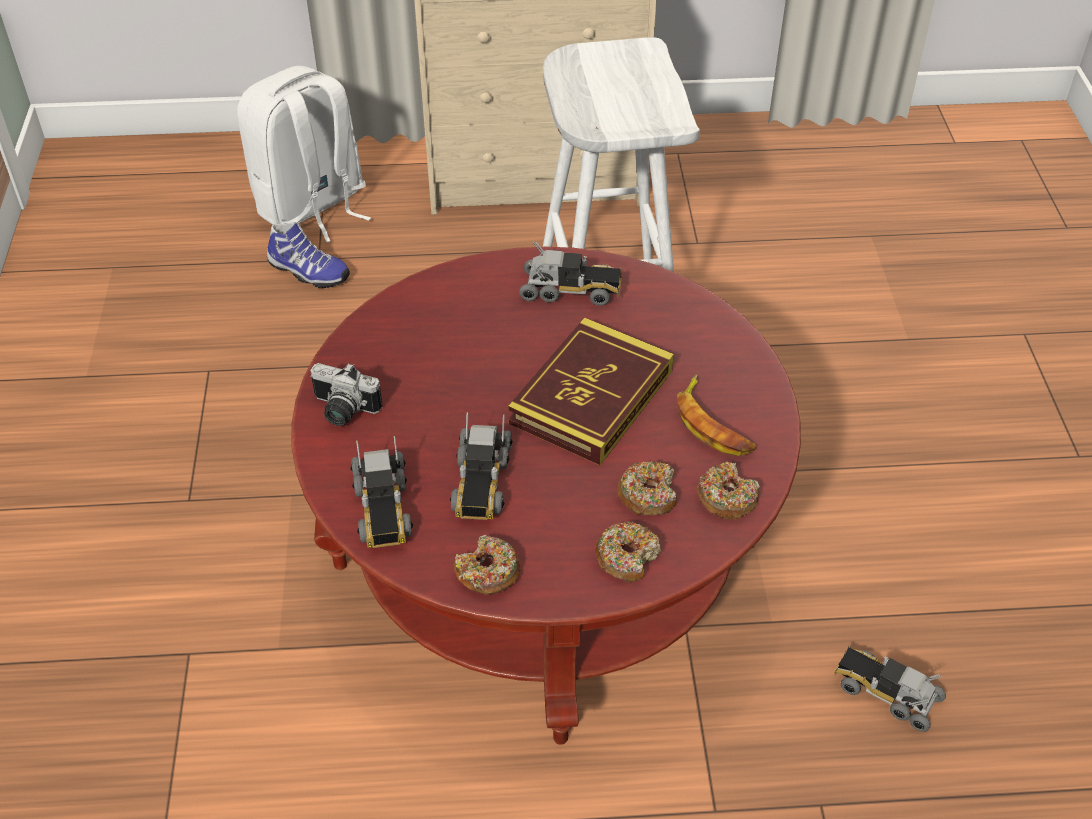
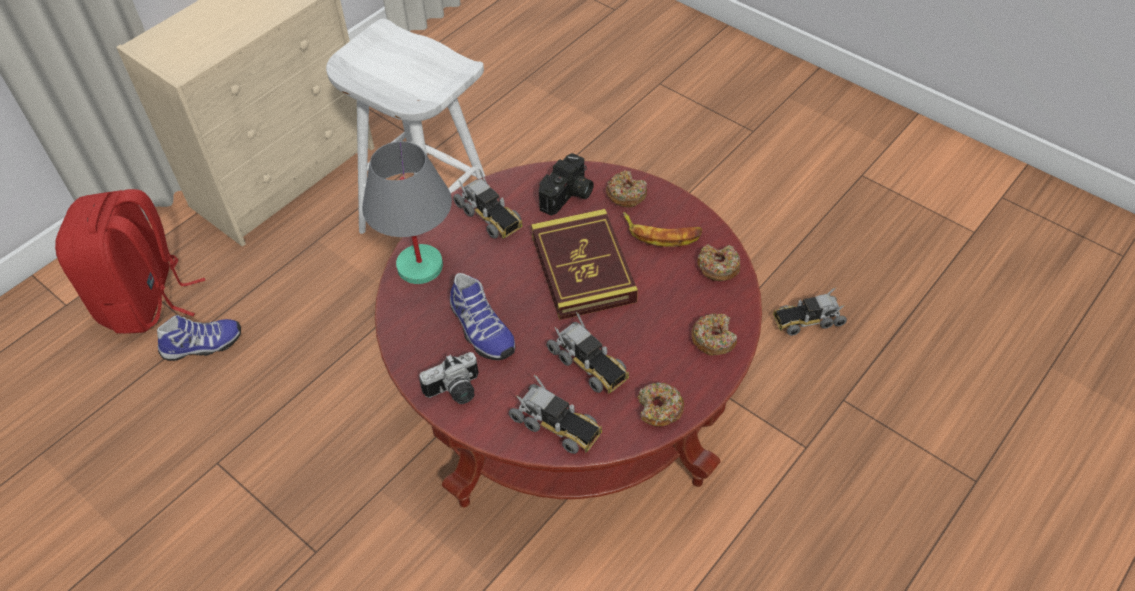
camera: 45 degrees left, 5 degrees up
(312, 206) = (146, 300): white backpack -> red backpack
(430, 378) = (480, 330): none -> shoe
(453, 289) = (420, 267): none -> grey table lamp
(570, 290) = (489, 216): toy truck -> toy truck turned 90 degrees clockwise
(648, 495) = (680, 297): donut -> donut (626, 194)
(667, 325) = (568, 196): none -> camera

